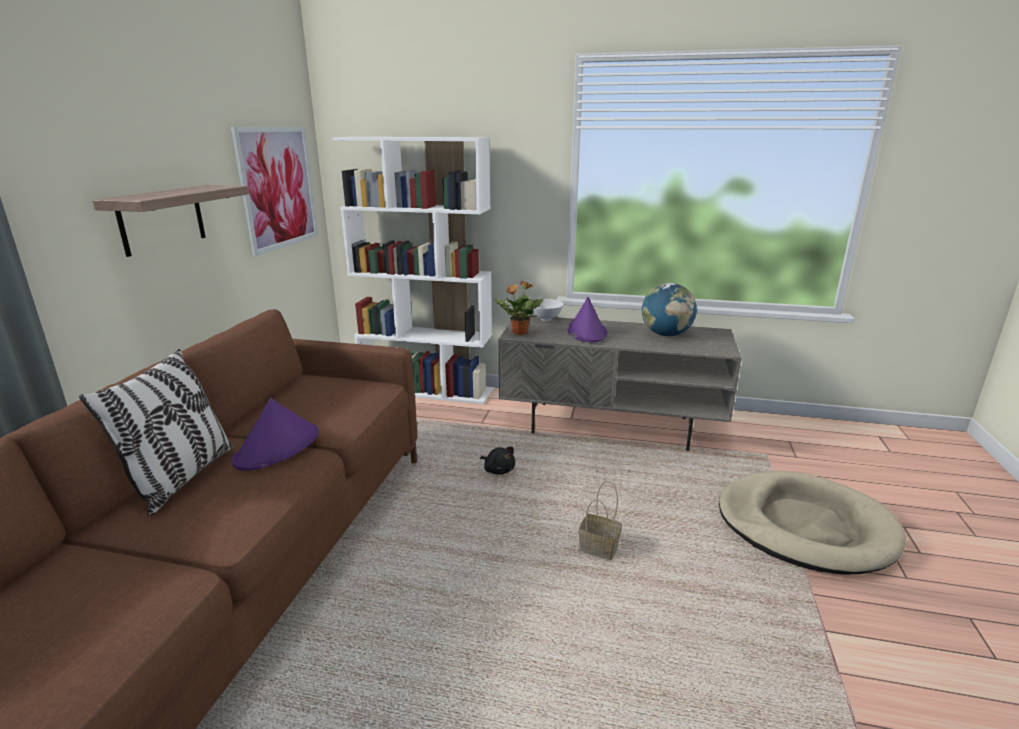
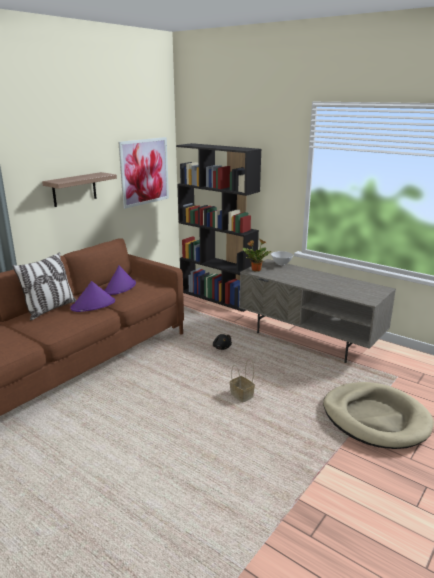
camera: 25 degrees right, 0 degrees up
(427, 390) = (218, 297): white bookcase -> black bookcase
(586, 332) = (296, 276): purple hat -> purple hat (120, 287)
(666, 334) = (345, 285): globe -> none

